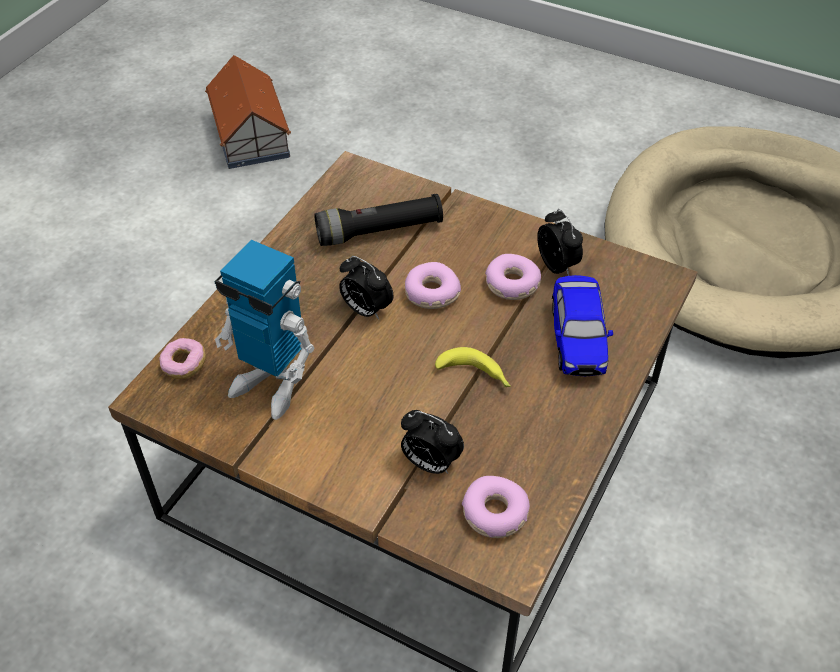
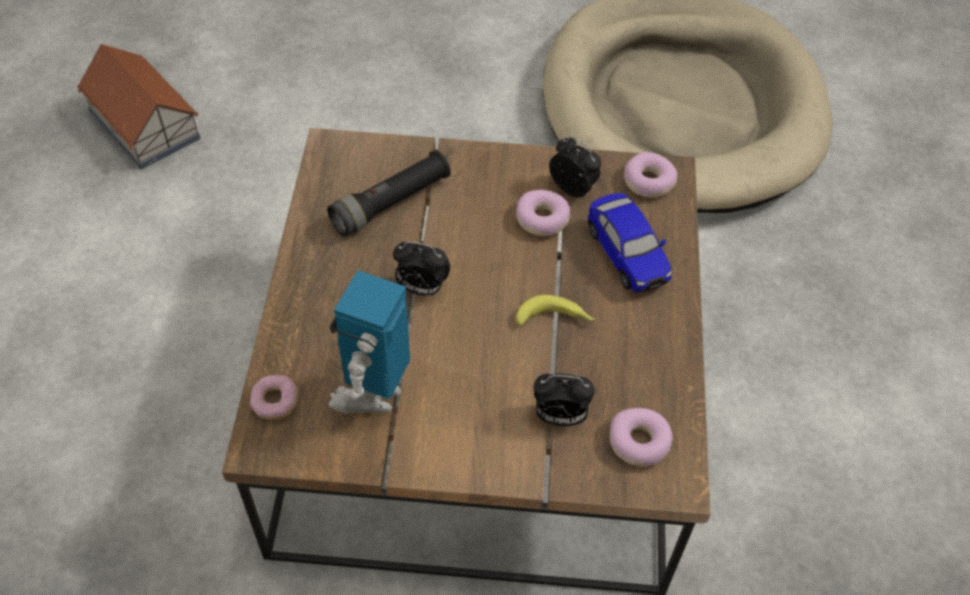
camera: 25 degrees left, 5 degrees up
(271, 384) = (372, 393): toy robot -> toy robot turned 105 degrees clockwise
(431, 293) = (473, 251): donut -> donut (648, 182)

